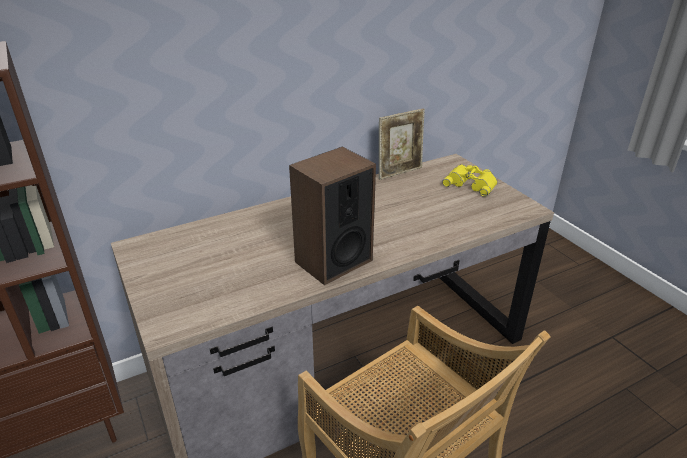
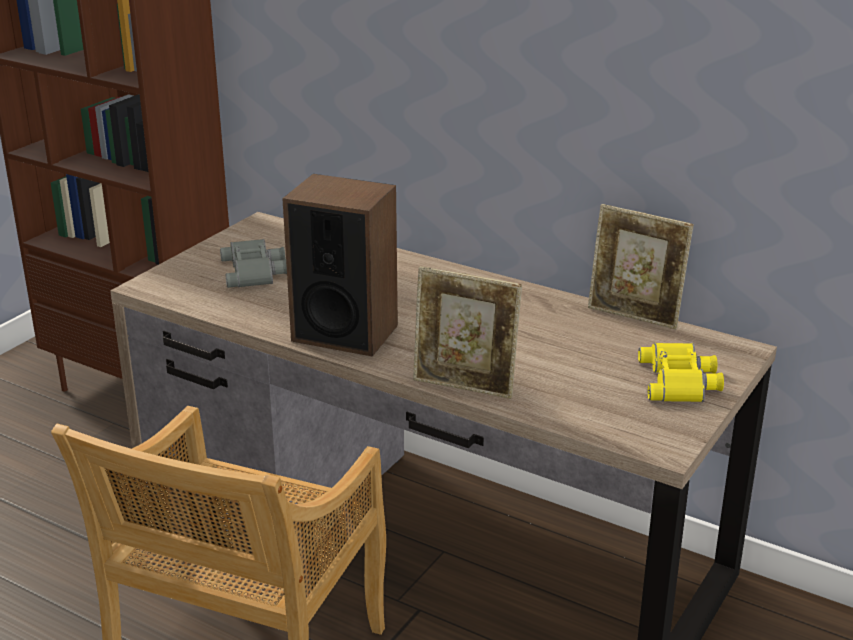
camera: 60 degrees right, 5 degrees down
(205, 270) = (256, 271): none -> grey binoculars
(433, 241) = (464, 387): none -> picture frame

